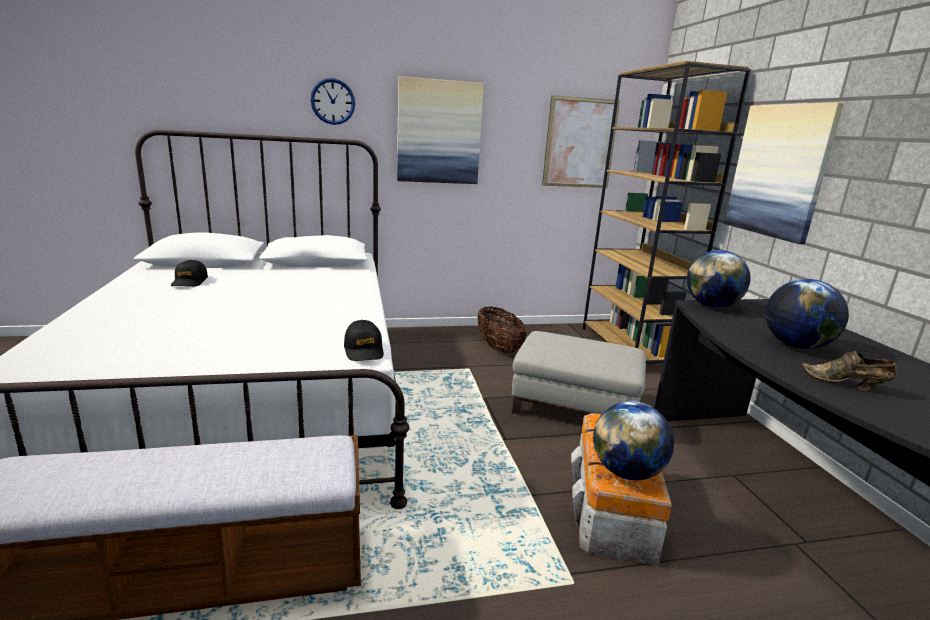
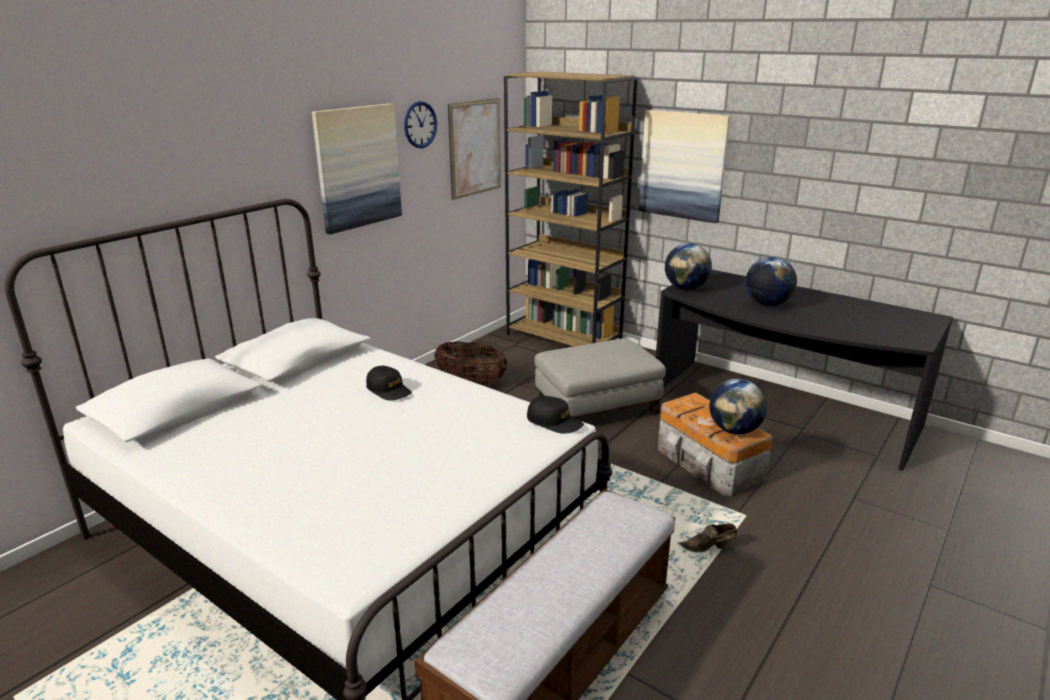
camera: 40 degrees left, 5 degrees up
(189, 281) = (242, 437): black cap -> black cap (389, 390)
(333, 101) = (246, 156): wall clock -> wall clock (420, 124)
(846, 384) = (820, 322): brown shoe -> brown shoe (709, 547)

